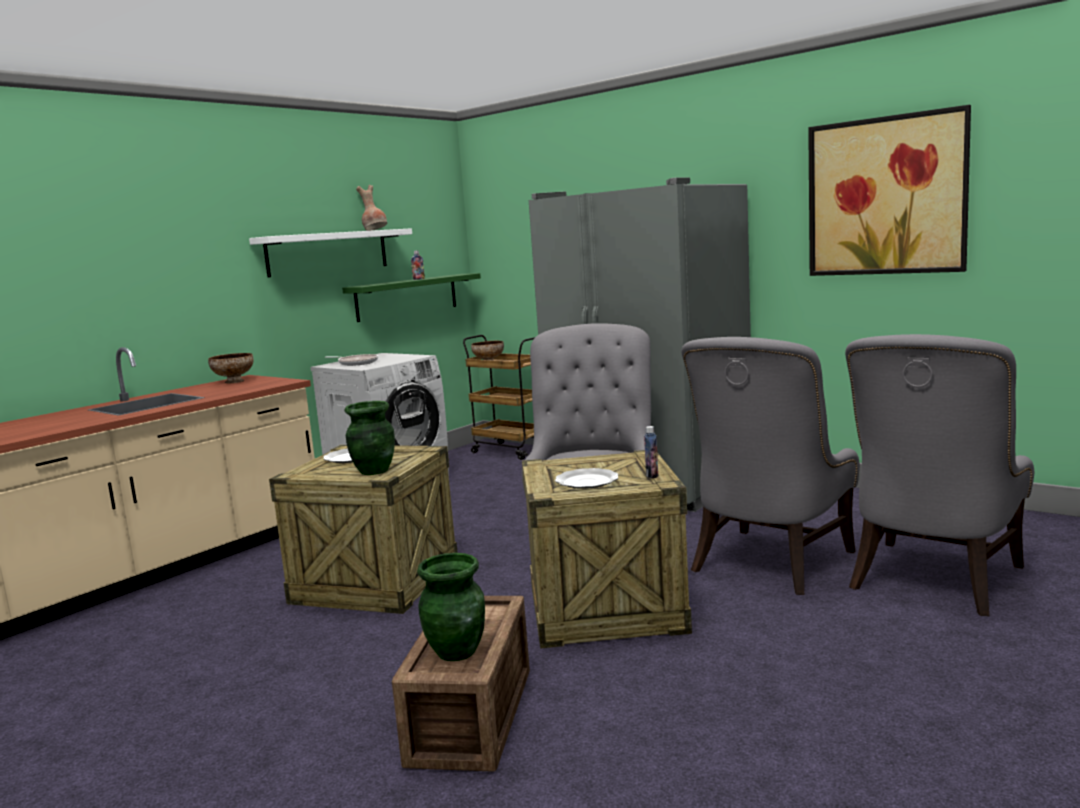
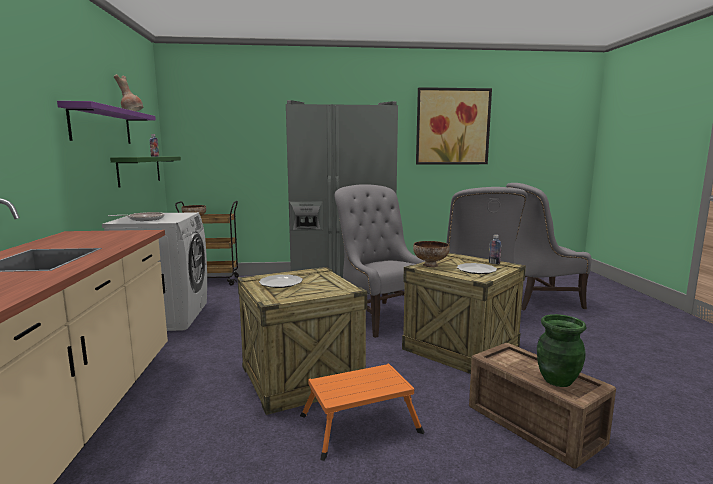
camera: 45 degrees left, 0 degrees up
(233, 381) = (74, 236): bowl -> bowl (430, 265)
(328, 252) = (101, 126): white shelf -> purple shelf
(331, 641) = (361, 423): none -> orange step ladder
(373, 471) = (332, 287): green vase -> none
(933, 578) = (537, 299): grey chair -> grey chair turned 90 degrees clockwise

